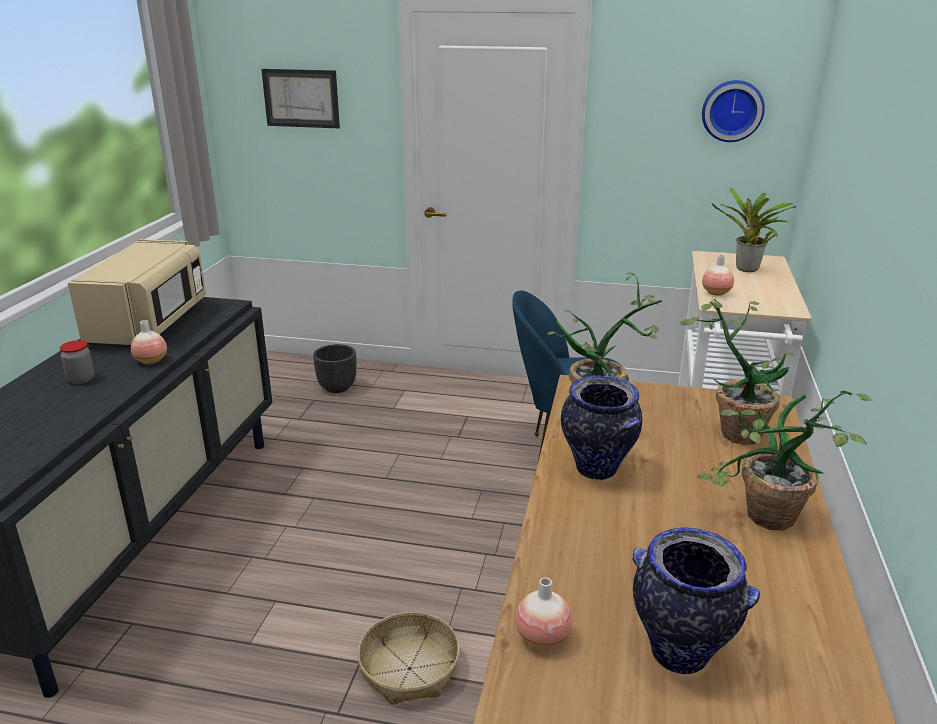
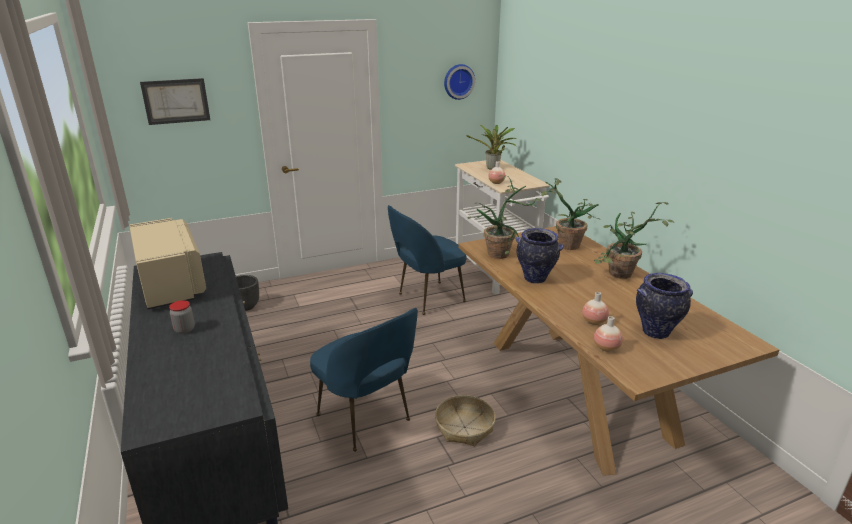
camera: 35 degrees left, 0 degrees up
(151, 361) = (216, 304): vase -> vase (594, 321)
(302, 595) = (367, 422): none -> blue chair

